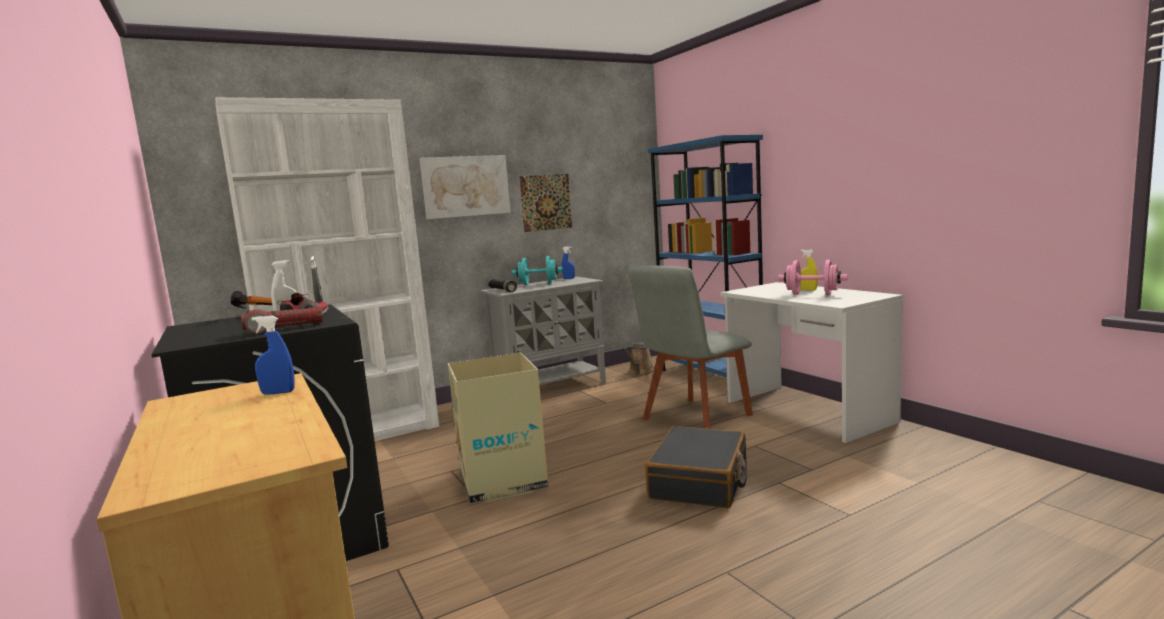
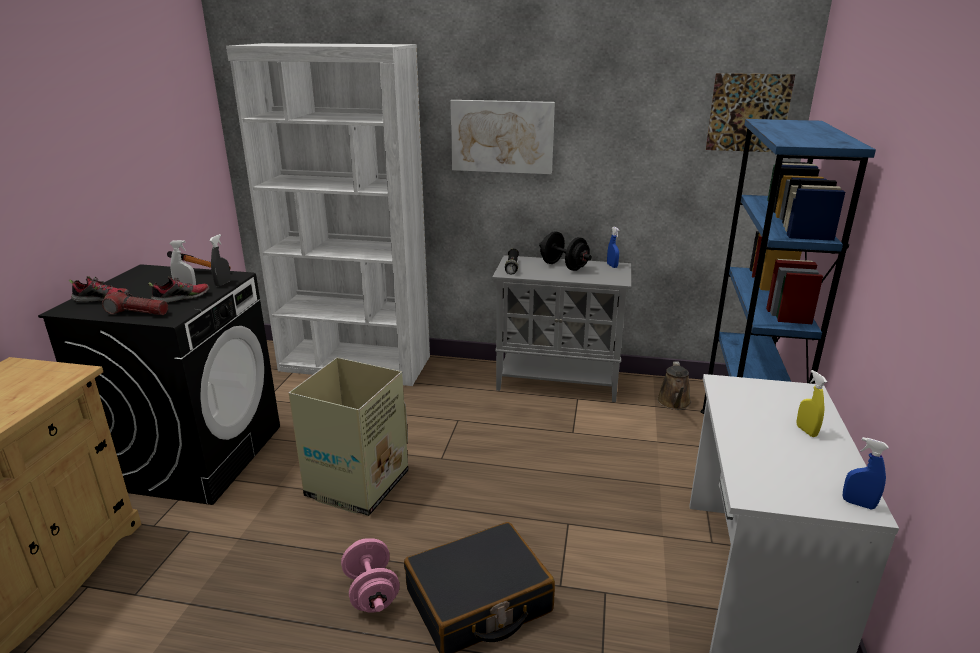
camera: 40 degrees right, 15 degrees up
(205, 336) = (102, 299): none -> shoe
(278, 393) = (39, 391): blue spray bottle -> blue spray bottle (858, 504)
(538, 284) = (564, 266): turquoise dumbbell -> black dumbbell
(546, 202) = (605, 166): picture -> picture (748, 113)
(640, 372) = (674, 403): brown watering can -> brown watering can turned 60 degrees counterclockwise
(694, 419) = (611, 510): grey chair -> none
(812, 294) = (781, 447): pink dumbbell -> pink dumbbell (371, 592)

